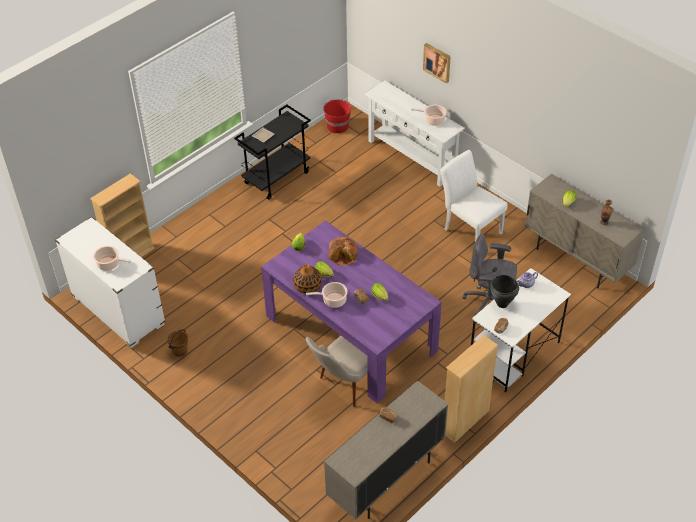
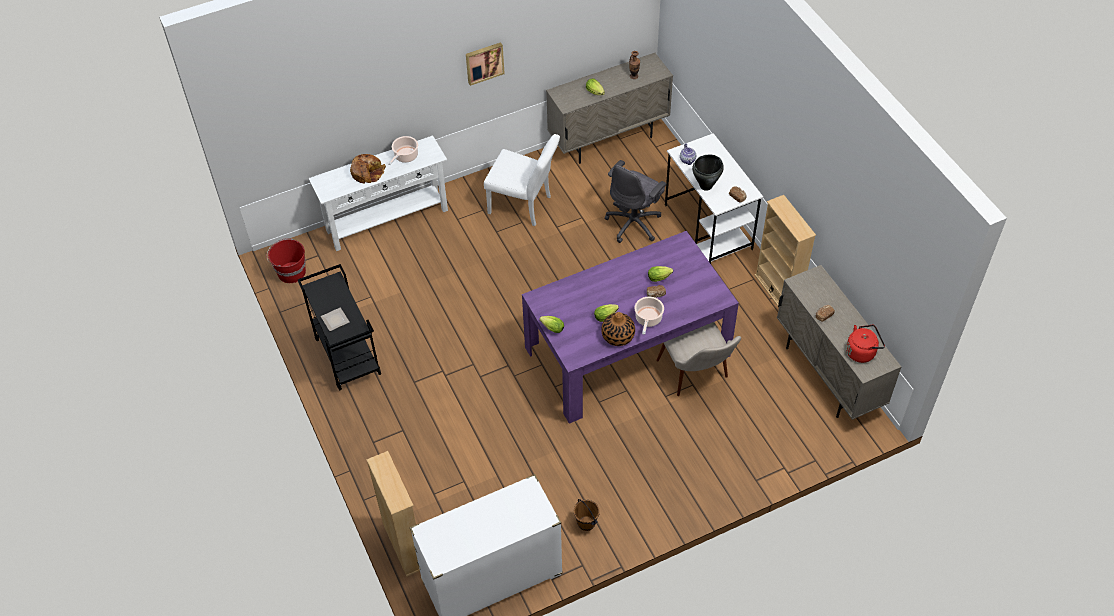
camera: 70 degrees left, 5 degrees up
(109, 264) = (508, 521): cooking pot -> none
(343, 255) = (584, 292): bread -> bread (367, 172)
(359, 454) = (862, 352): none -> red kettle
(437, 62) = (376, 98): picture -> picture (484, 62)
(469, 229) = (524, 206): white chair -> white chair turned 135 degrees counterclockwise

